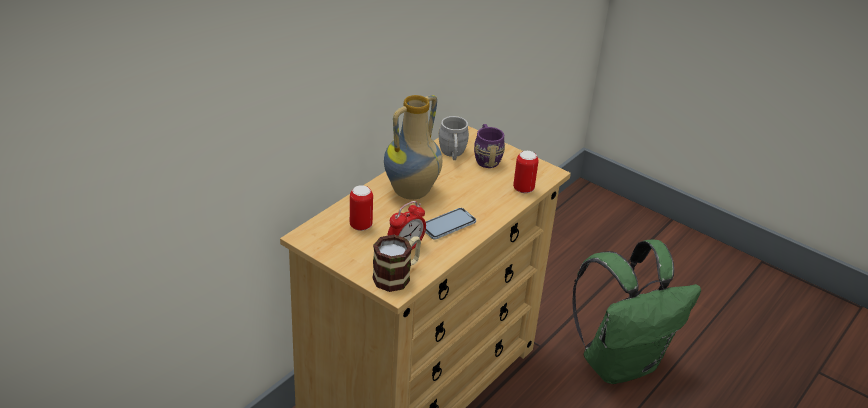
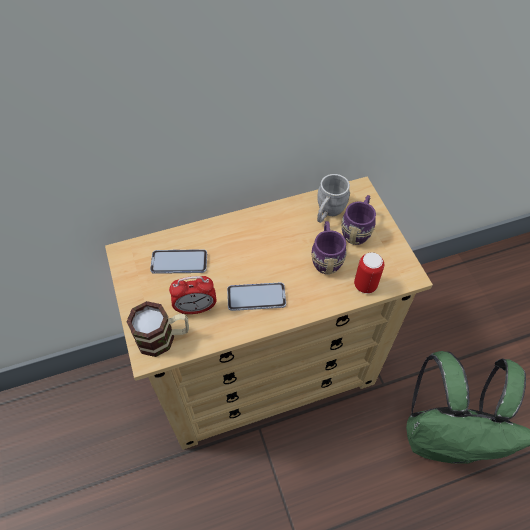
camera: 35 degrees right, 20 degrees up
(361, 226) = (179, 262): can -> phone
(412, 193) = (254, 243): vase -> none
(478, 182) = (326, 257): none -> purple mug

